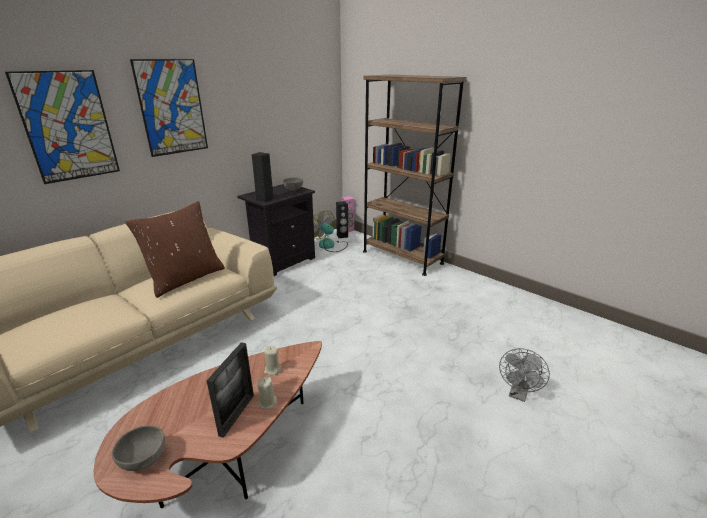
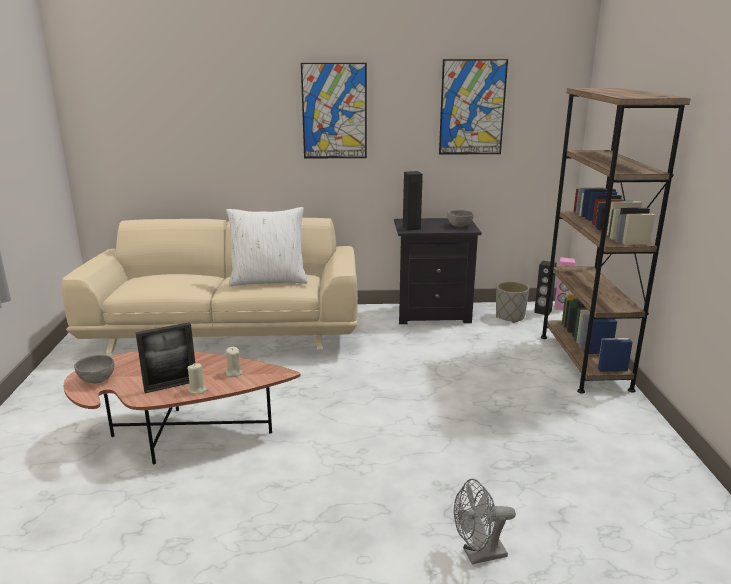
camera: 45 degrees right, 5 degrees down
(68, 126) = (236, 120): picture -> picture (472, 107)
(185, 278) = (268, 280): brown pillow -> white pillow
(330, 246) = (509, 317): fan -> grey planter

